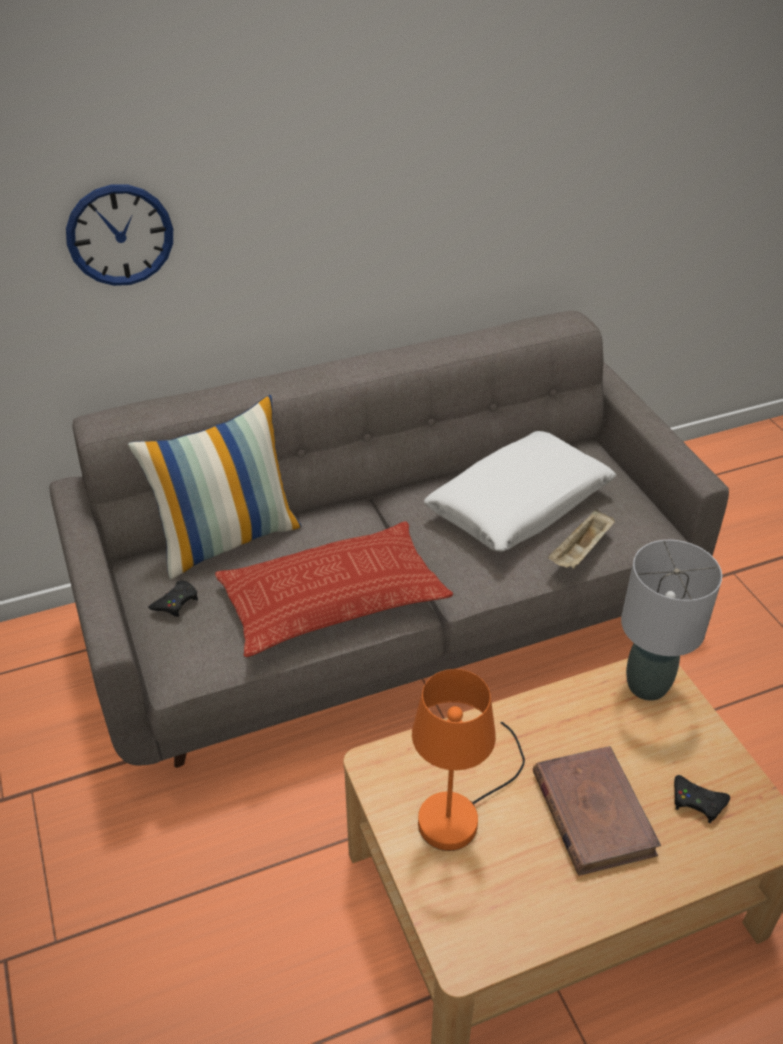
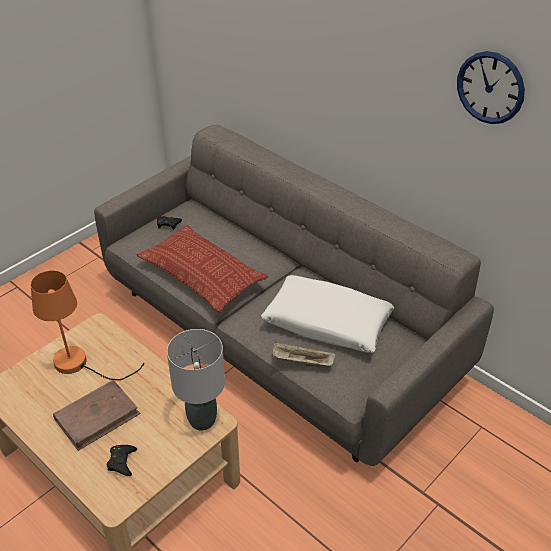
camera: 65 degrees right, 0 degrees up
(120, 235) = (250, 46): wall clock -> wall clock (490, 87)
(228, 538) = (224, 224): pillow -> none

